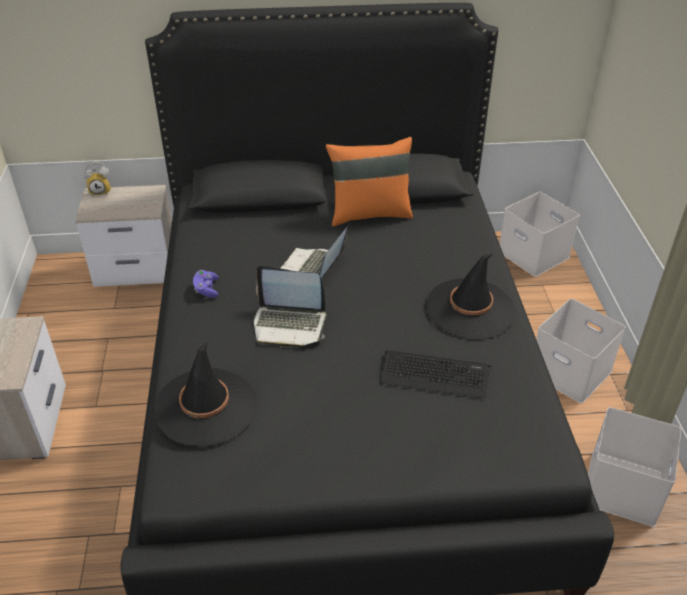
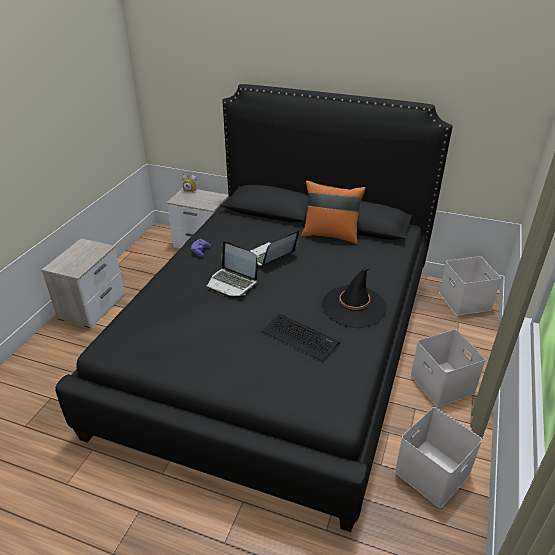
camera: 25 degrees right, 5 degrees down
(206, 407) = (150, 312): black hat -> none

